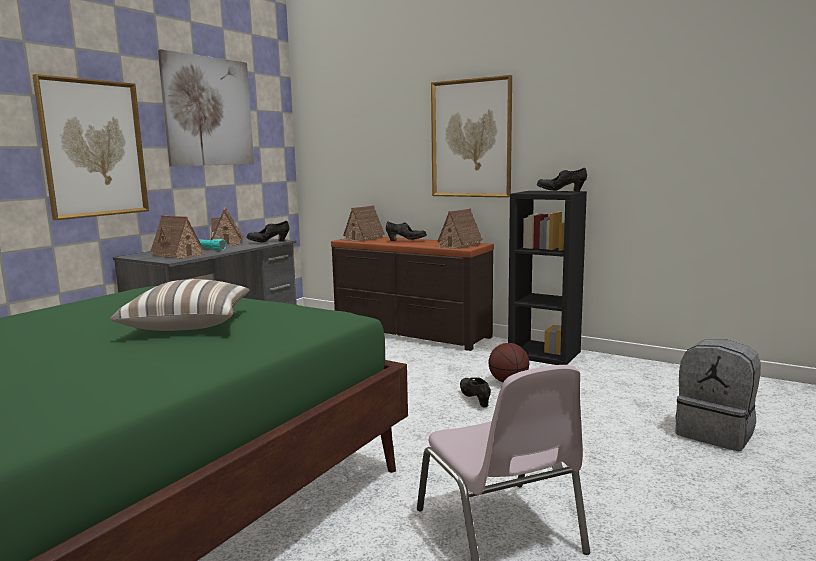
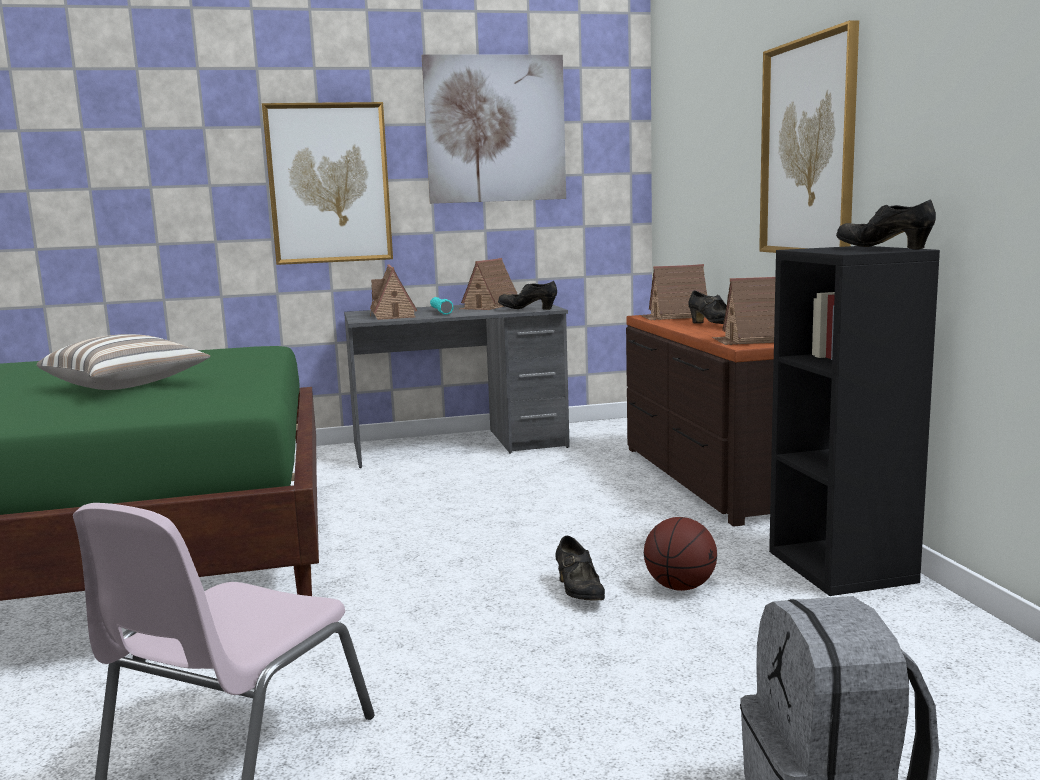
camera: 45 degrees right, 0 degrees up
(475, 399) = (579, 593): black shoe -> black shoe turned 135 degrees clockwise

